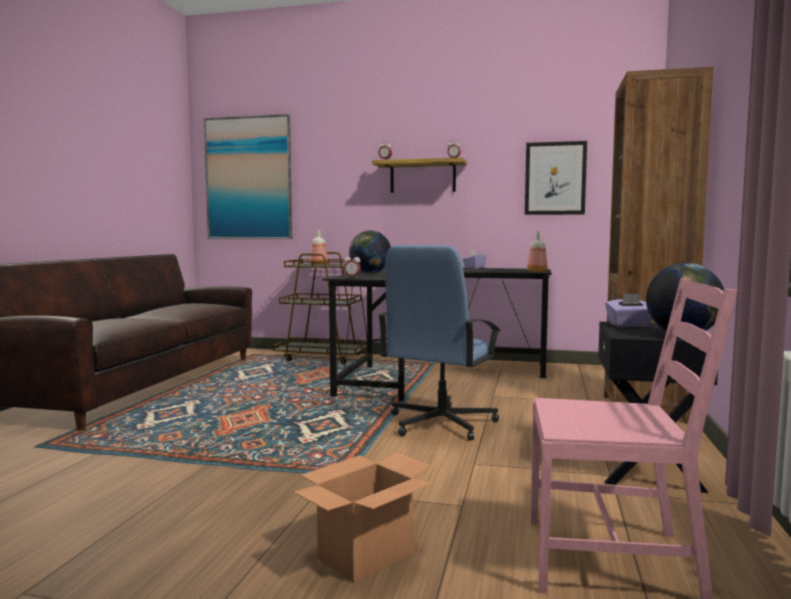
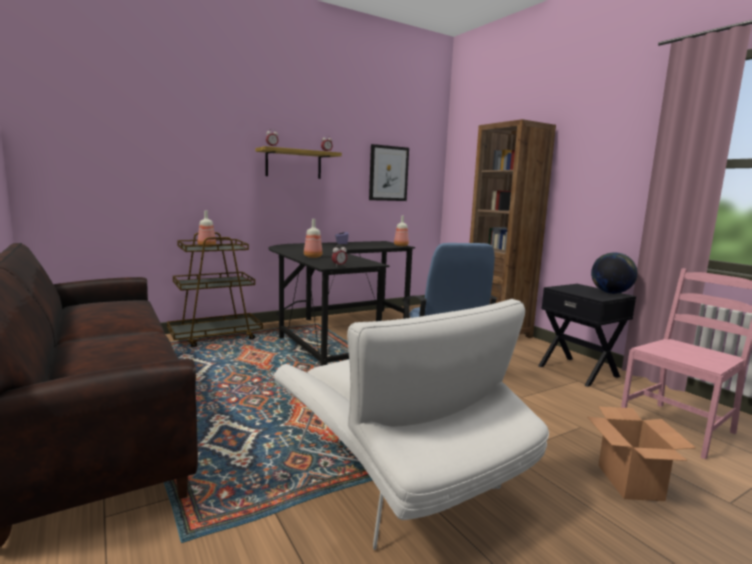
camera: 45 degrees left, 5 degrees up
(195, 469) = (400, 479): none -> white armchair
(248, 178) = (98, 148): picture -> none
(370, 273) = (312, 257): globe -> bottle
(629, 325) = (567, 288): purple tissue box -> none

